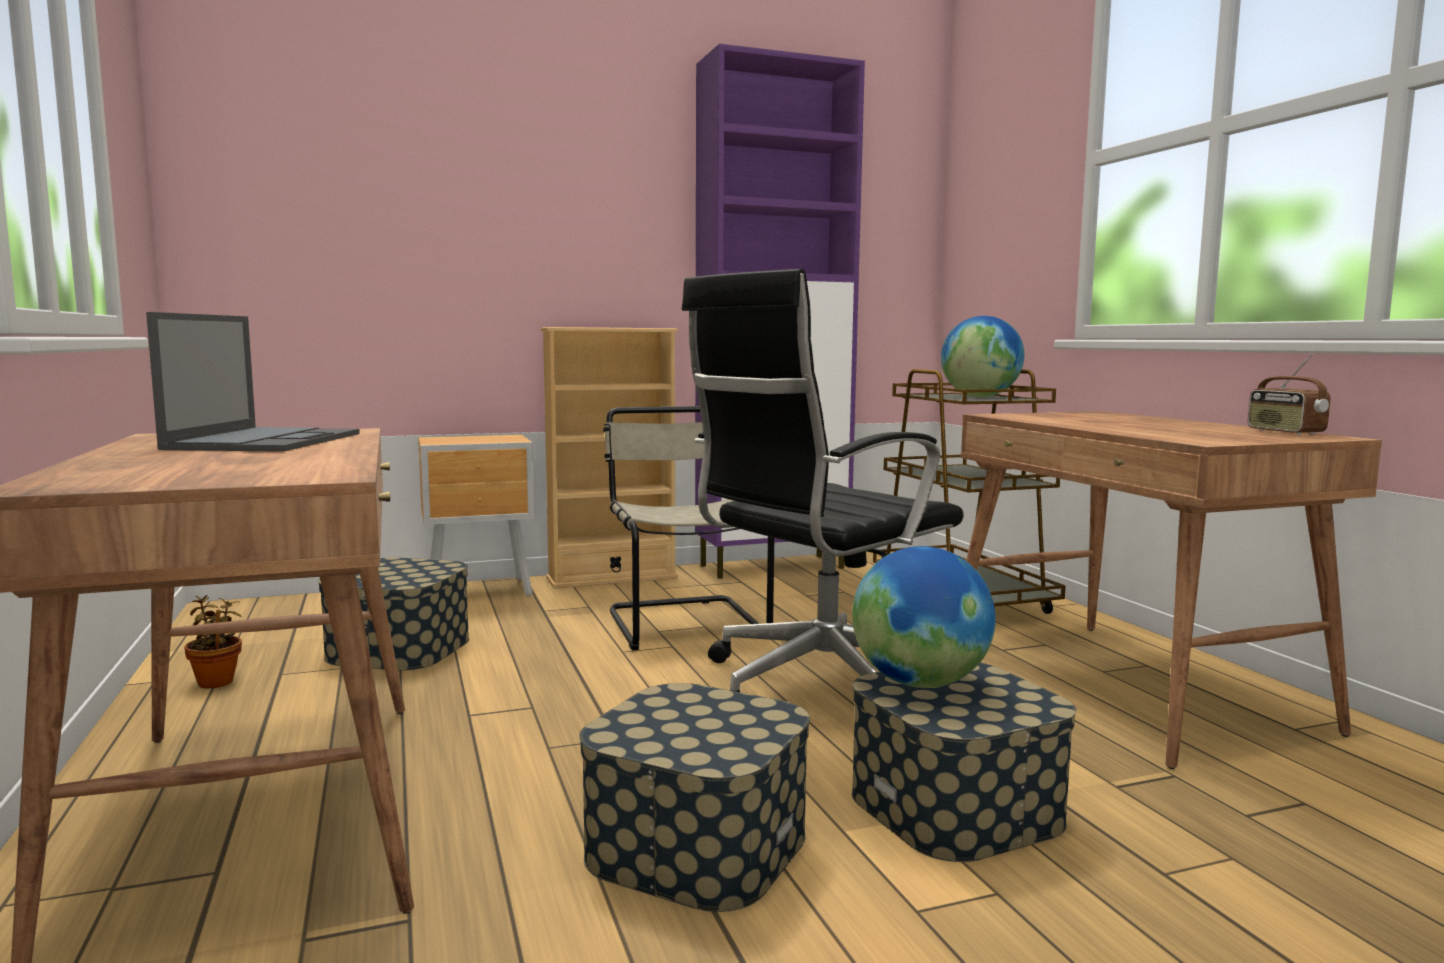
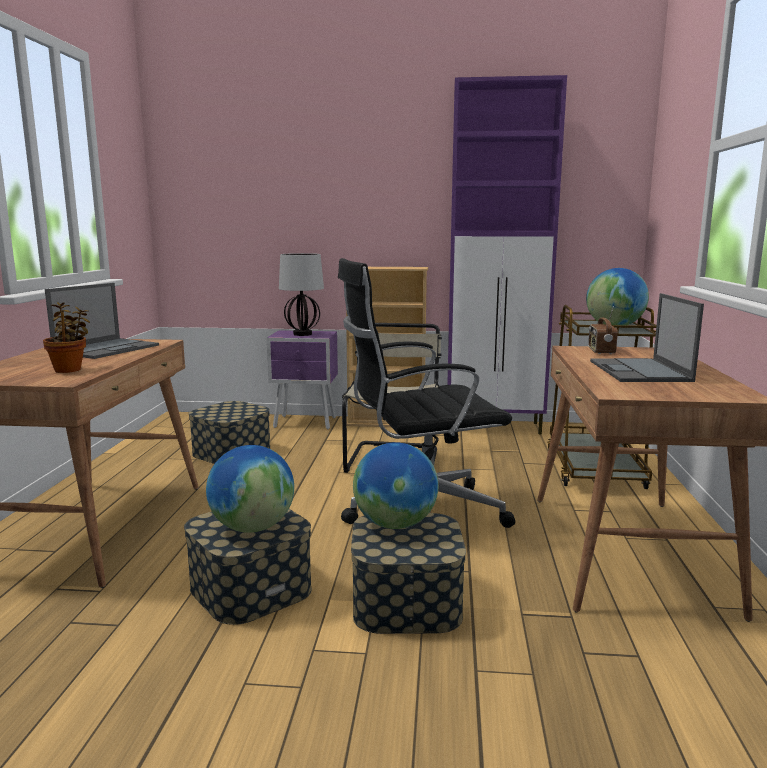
camera: 25 degrees right, 5 degrees up
(217, 681) = (138, 457): potted plant -> potted plant (70, 369)
(475, 439) = (303, 334): none -> table lamp
(482, 592) = (306, 423): brown nightstand -> purple nightstand
(713, 726) = (252, 527): none -> globe
(1150, 426) = (640, 371): none -> laptop
(1284, 432) = (726, 387): radio -> radio (600, 351)

